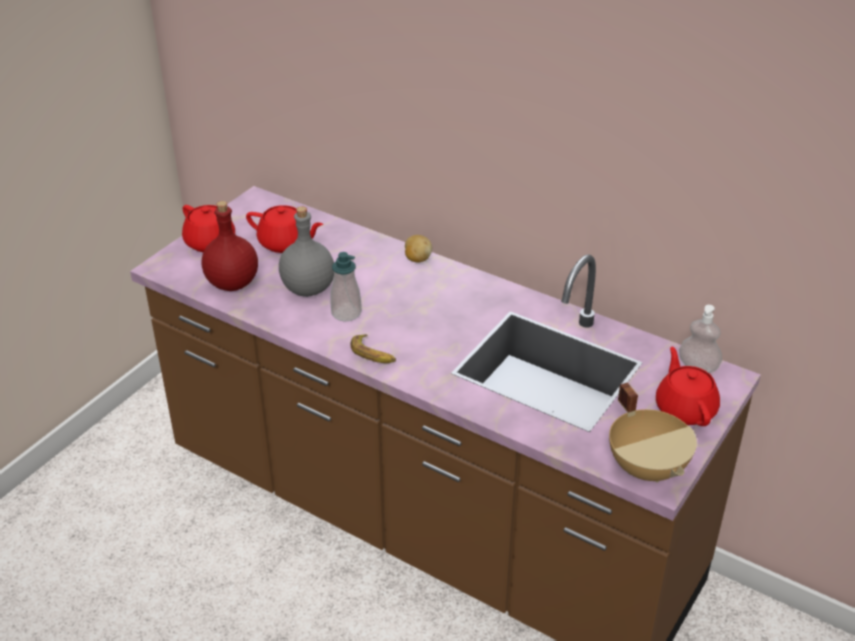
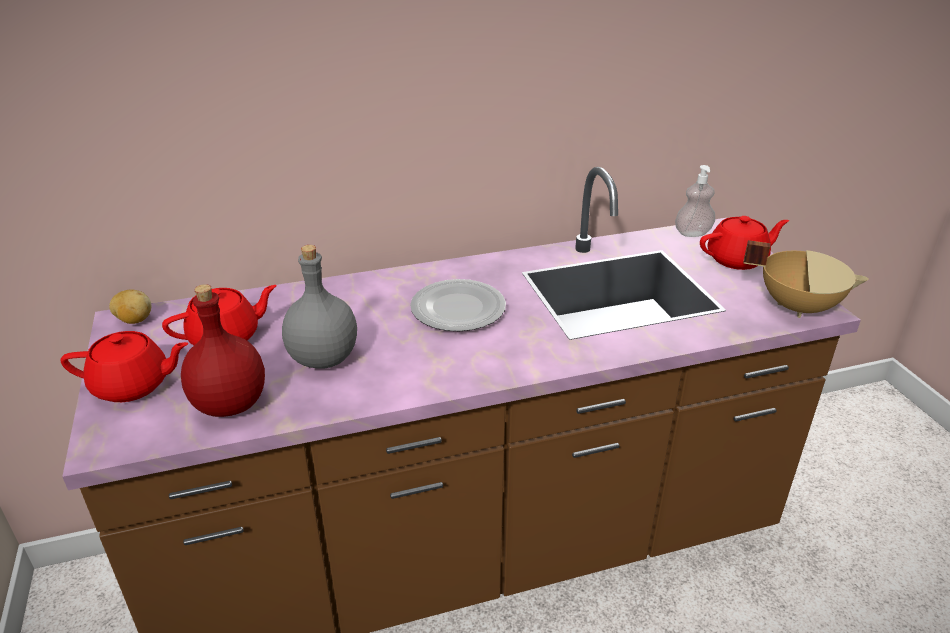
camera: 50 degrees left, 5 degrees down
(346, 313) = (398, 354): soap dispenser -> none
(373, 354) = (485, 368): banana -> none
(417, 259) = (380, 279): potato -> potato (134, 320)
(425, 308) = (456, 308): none -> plate
(685, 408) = (737, 259): red teapot -> red teapot turned 135 degrees clockwise

